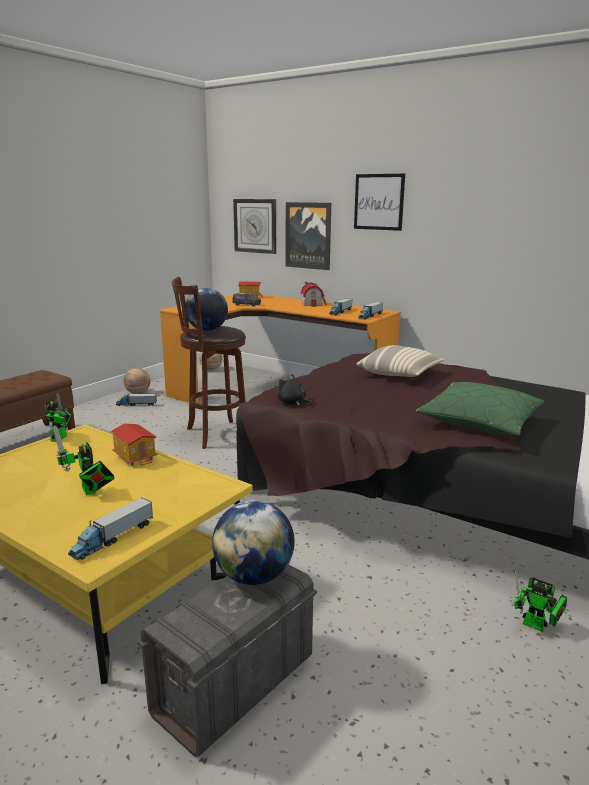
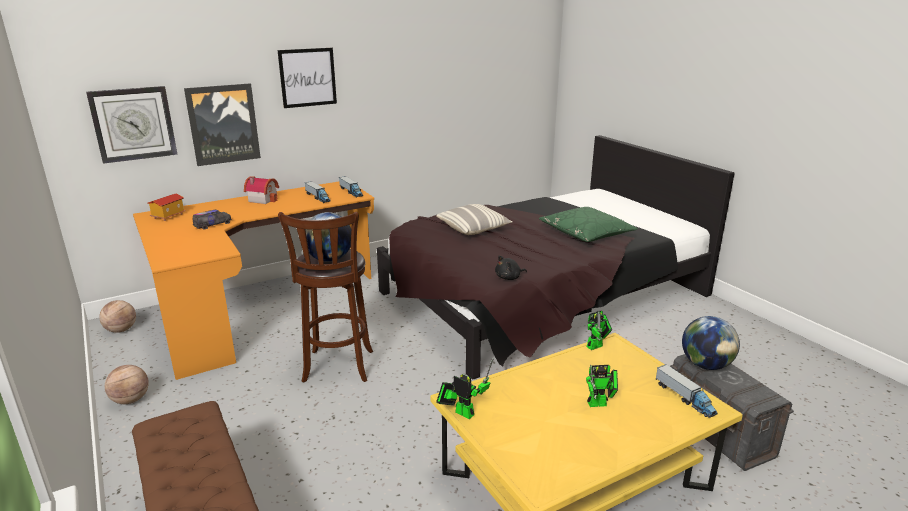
camera: 65 degrees left, 5 degrees up
(136, 404) = (175, 407): toy truck -> none
(136, 457) = (538, 373): toy house -> none
(537, 627) = (685, 322): toy robot -> toy robot (596, 345)

